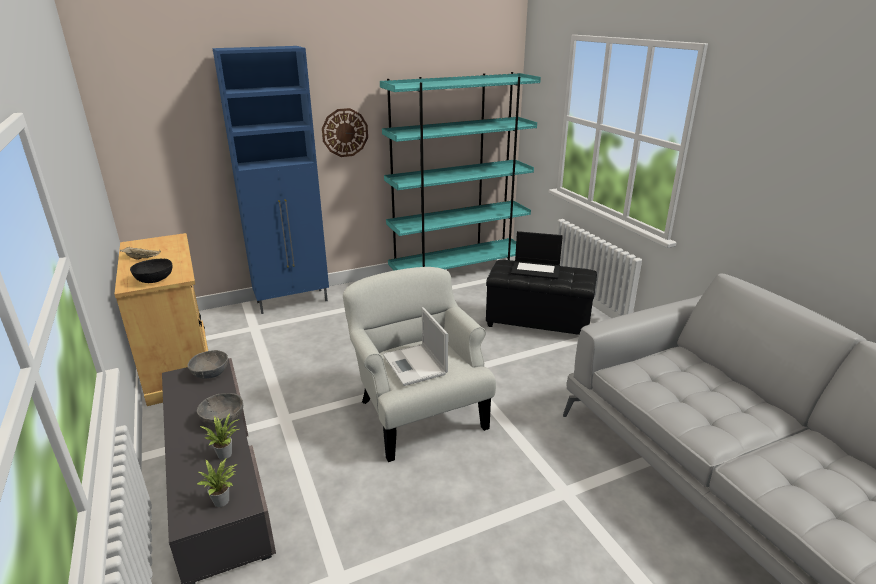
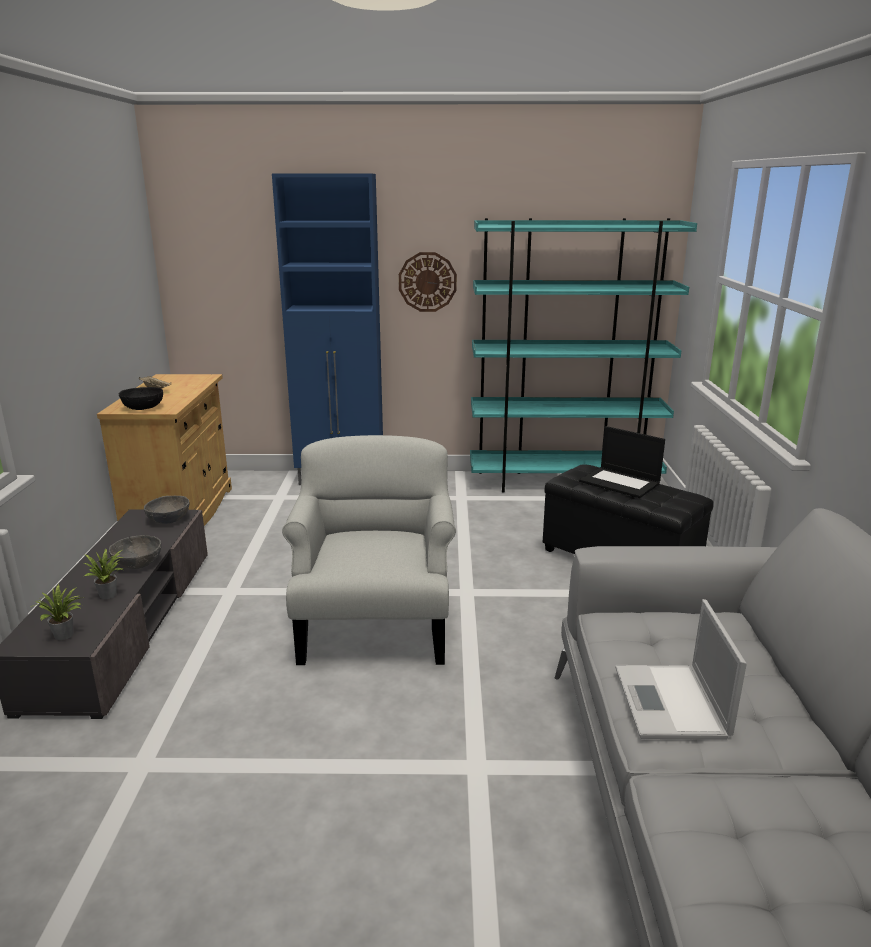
camera: 25 degrees right, 5 degrees down
(415, 365) = (357, 553): laptop -> laptop (671, 703)

